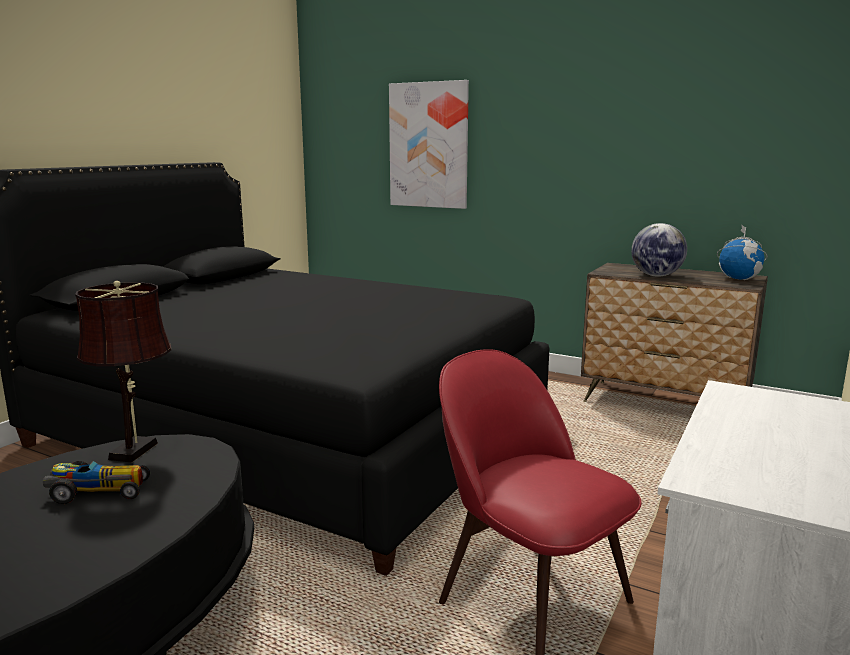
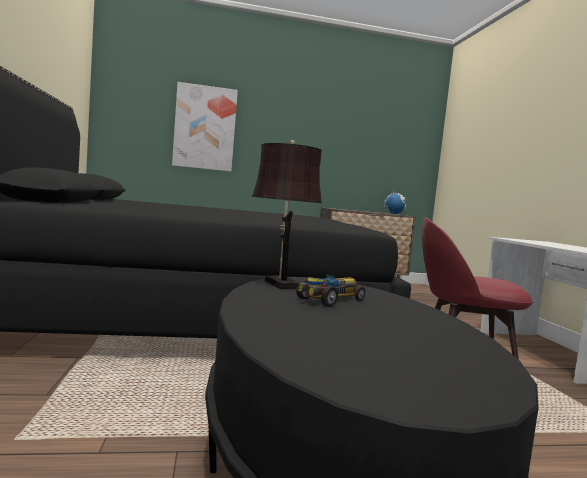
camera: 40 degrees left, 10 degrees down
(656, 276) = (361, 211): globe -> none

